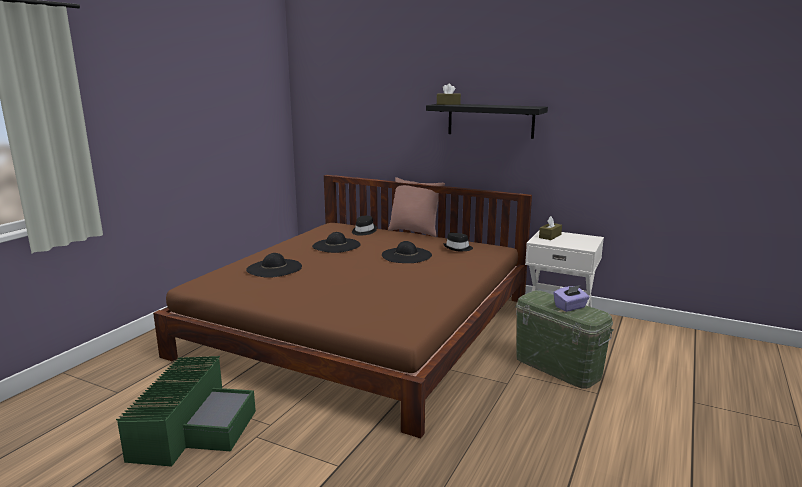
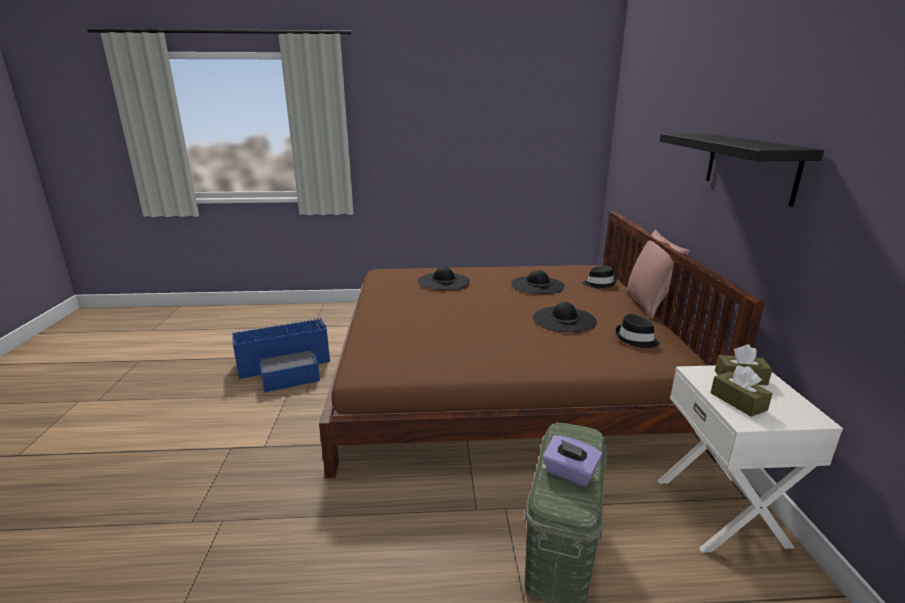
camera: 60 degrees right, 5 degrees up
(193, 426) = (287, 366): green storage box -> blue storage box
(448, 104) = (697, 134): brown tissue box -> brown tissue box (738, 401)

